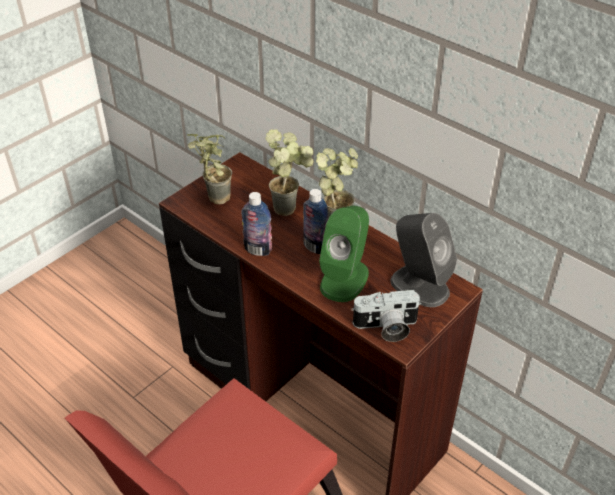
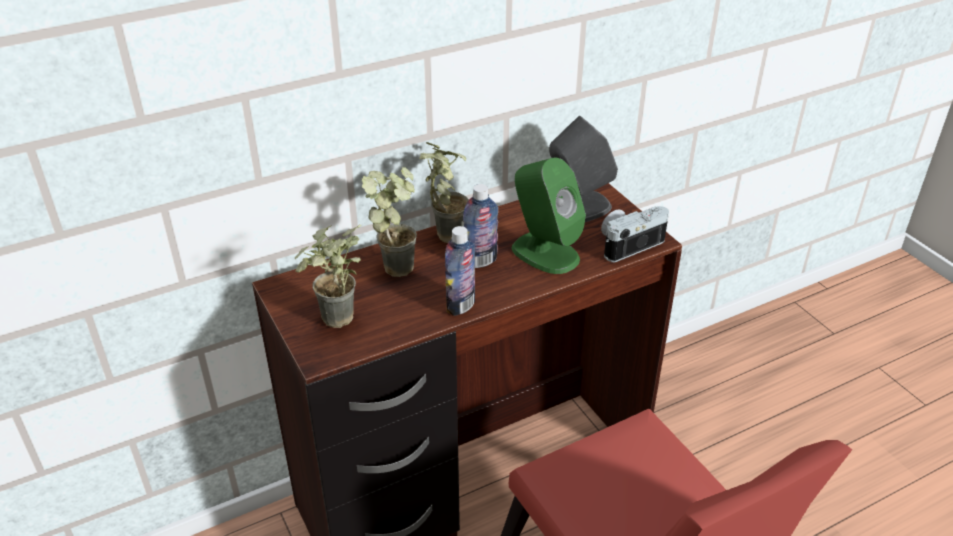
camera: 70 degrees left, 5 degrees down
(386, 328) = (628, 243): camera -> camera turned 135 degrees counterclockwise

